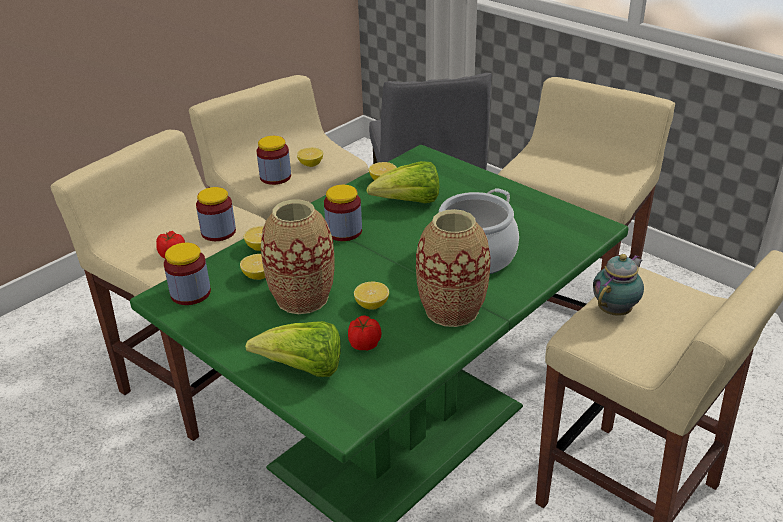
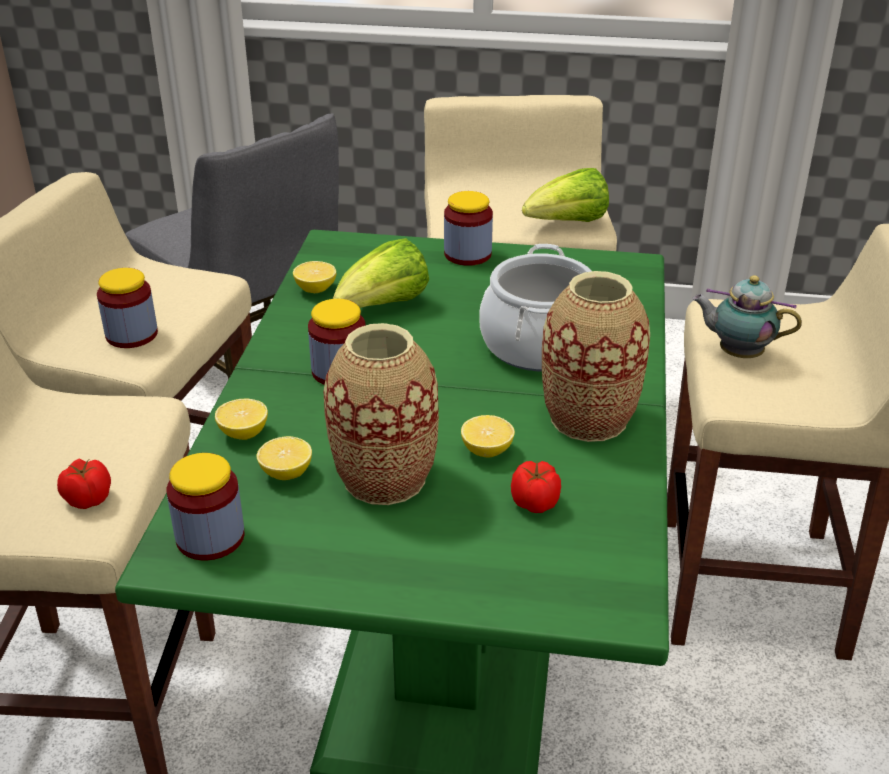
camera: 35 degrees left, 0 degrees up
(218, 232) = (128, 440): jar -> jar (467, 254)
(303, 369) = (496, 569): lettuce -> lettuce (567, 224)
(310, 164) = (167, 302): lemon -> none
(616, 310) = (737, 354): teapot -> teapot turned 75 degrees counterclockwise

